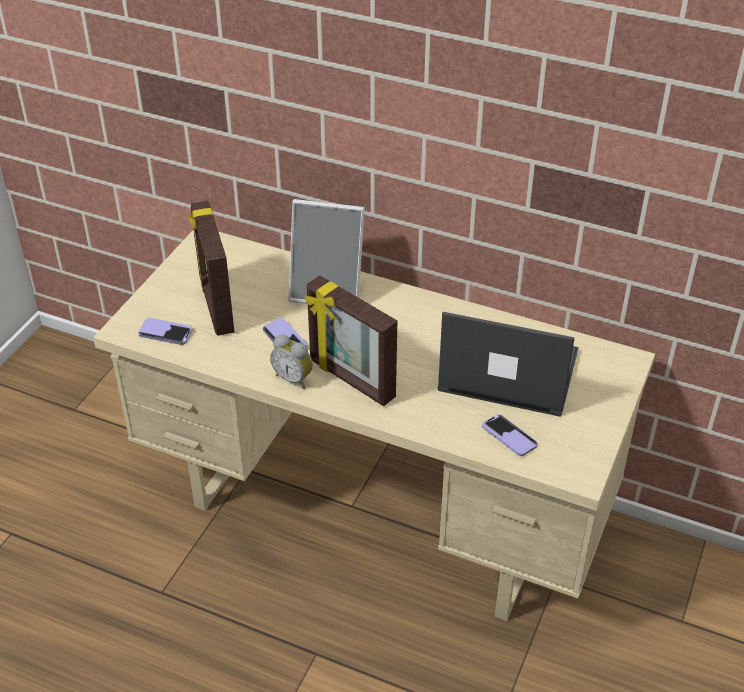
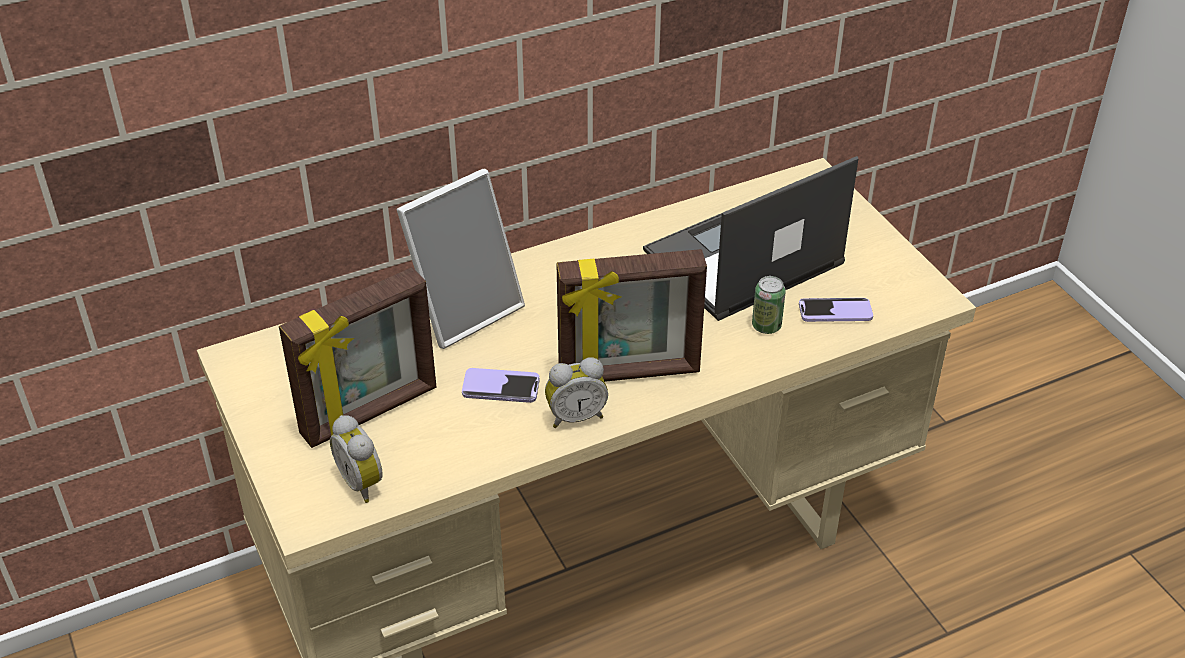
camera: 50 degrees left, 0 degrees up
(165, 333) = (363, 482): phone -> alarm clock
(215, 306) = (370, 413): picture frame -> picture frame turned 60 degrees counterclockwise
(458, 413) = (766, 326): none -> can

